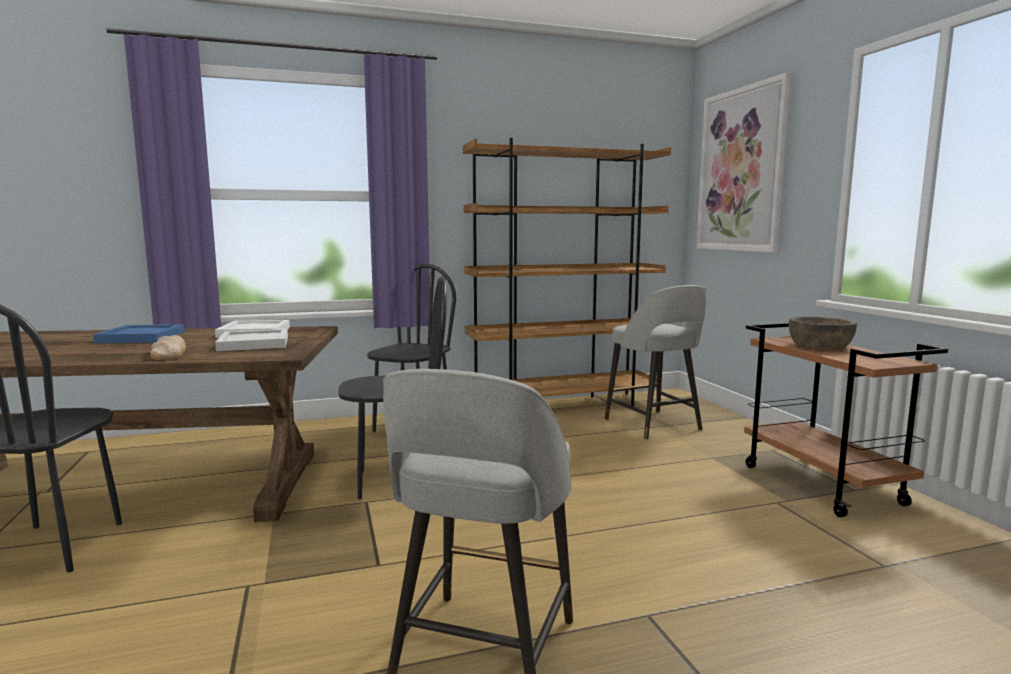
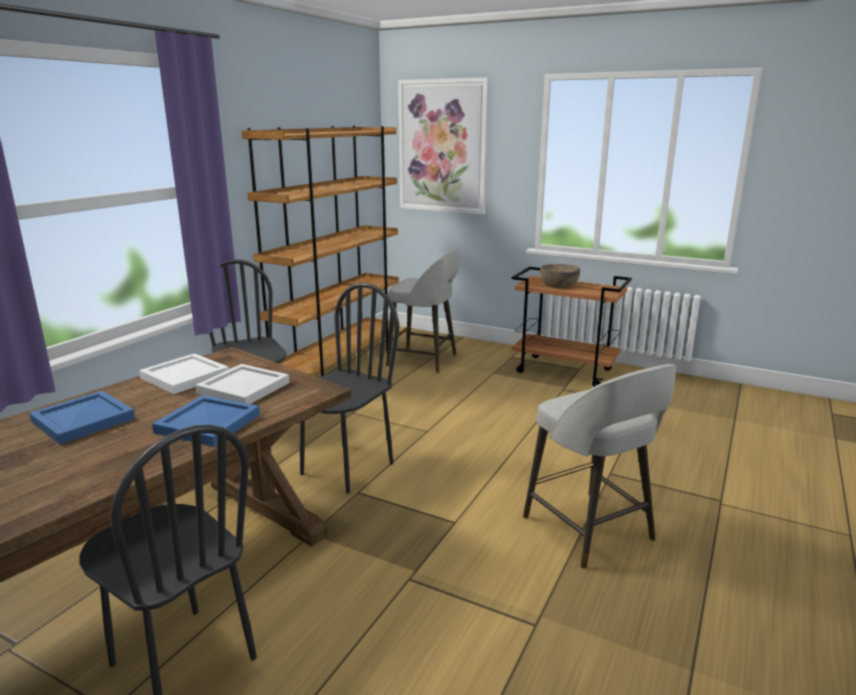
camera: 45 degrees left, 10 degrees up
(169, 353) = (210, 423): bread -> blue tray

